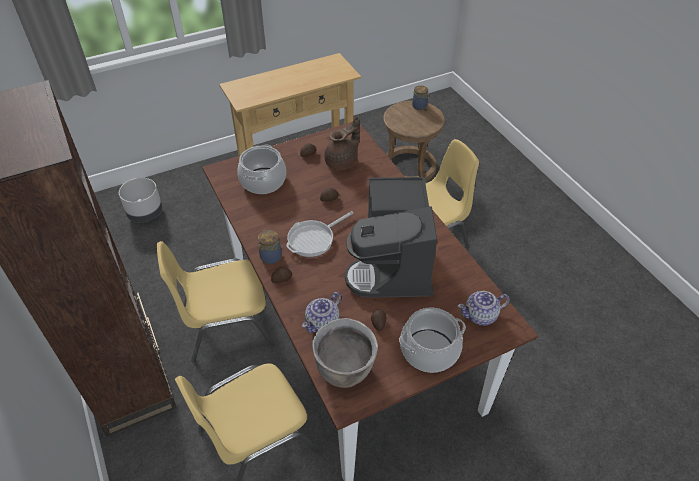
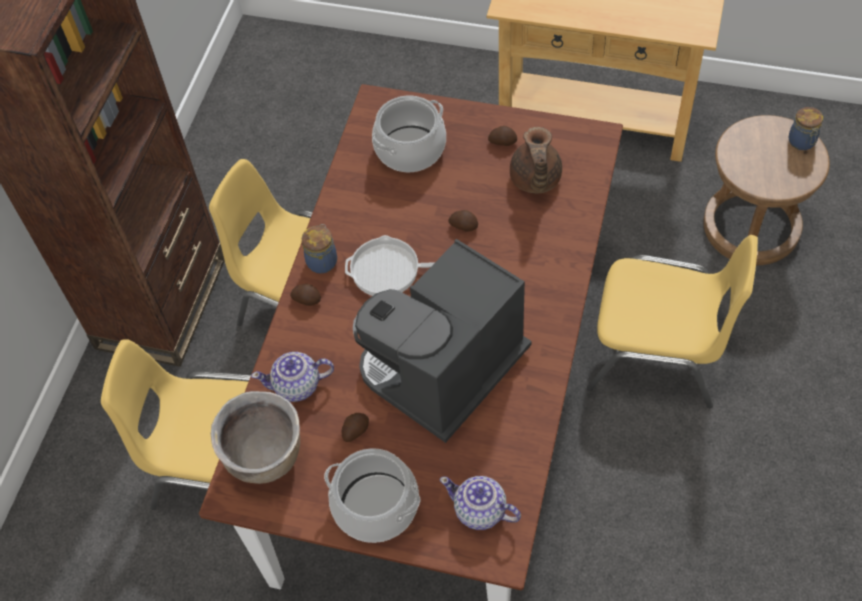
camera: 45 degrees right, 10 degrees up
(145, 213) = (343, 90): grey planter -> none
(342, 162) = (535, 180): brown teapot -> brown teapot turned 90 degrees clockwise

